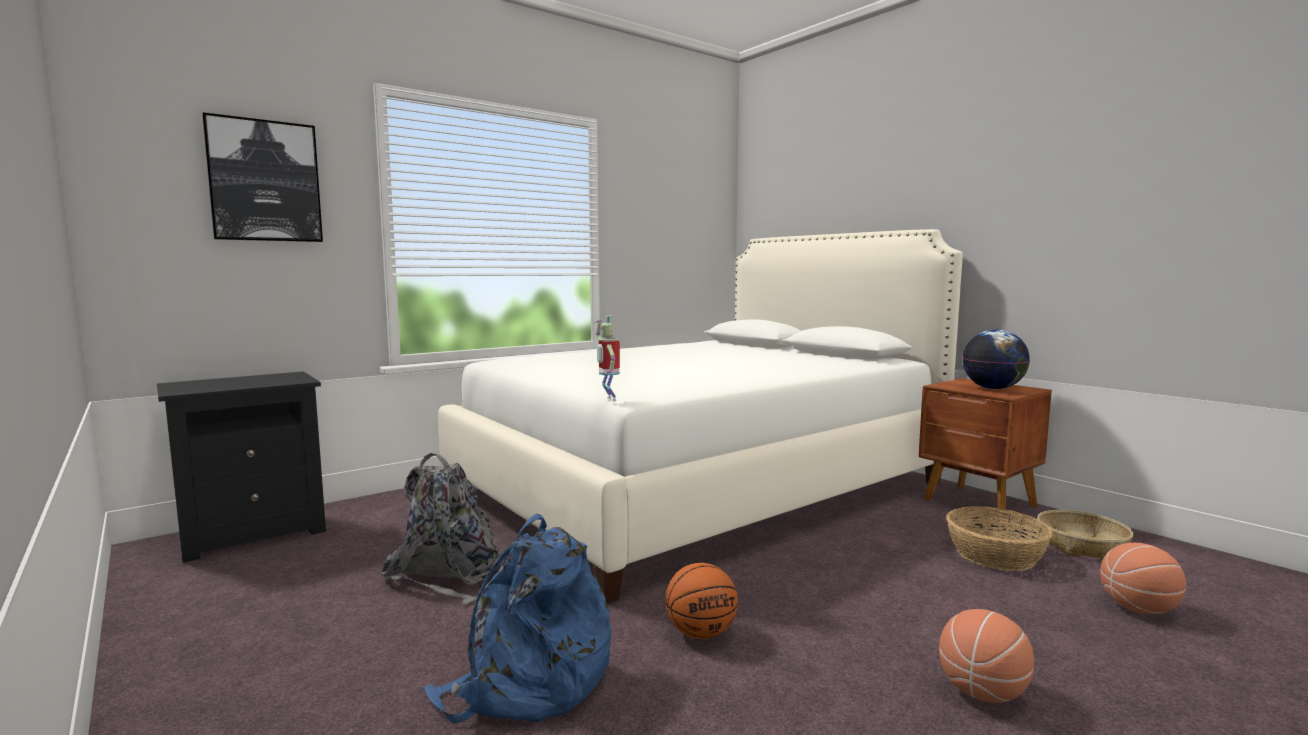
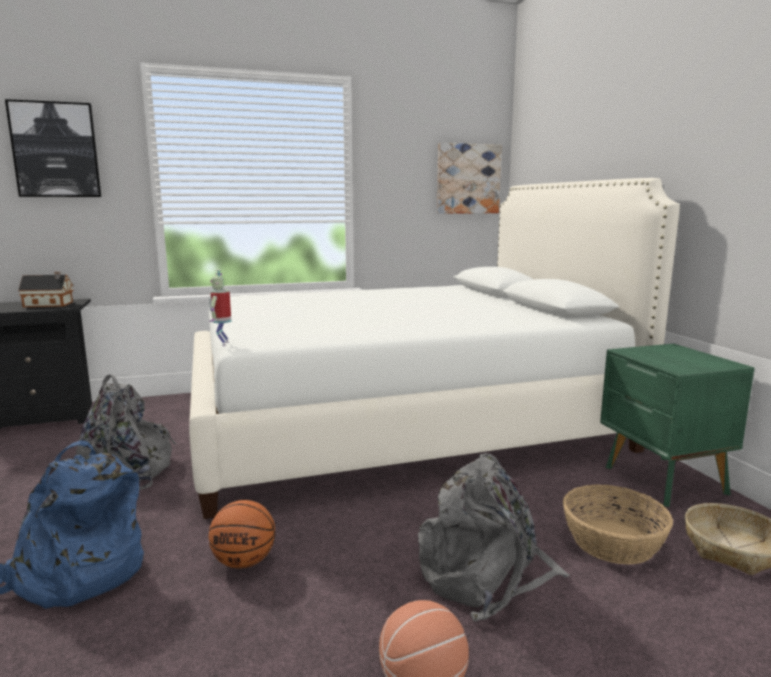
camera: 20 degrees right, 5 degrees up
(266, 379) = (50, 304): none -> toy house
(702, 232) = (468, 179): none -> picture
(931, 600) = (485, 576): none -> grey backpack
(980, 503) = (664, 481): brown nightstand -> green nightstand
(993, 388) = (681, 360): globe -> none
(1138, 609) = (715, 639): basketball -> none

